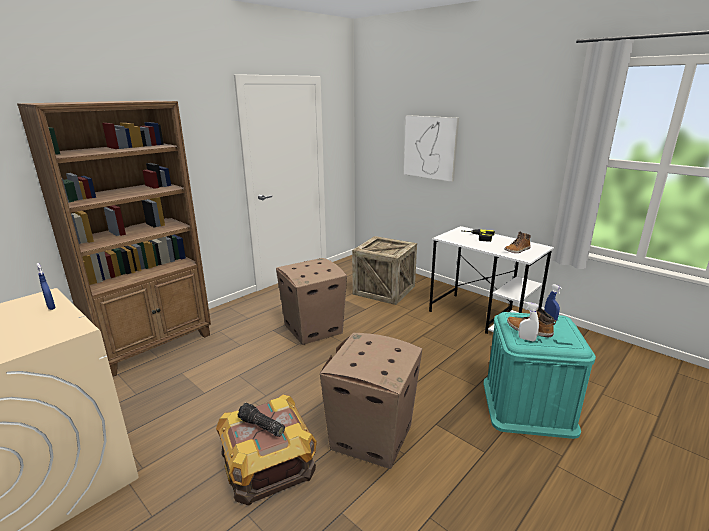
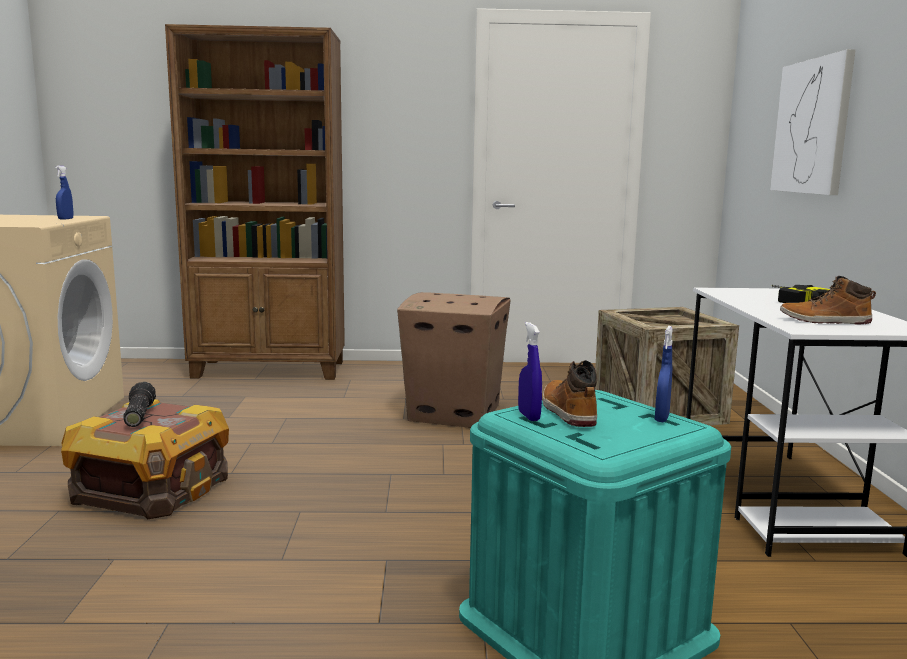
camera: 45 degrees right, 10 degrees down
(371, 438) = (282, 526): cardboard box -> none
(526, 339) = (529, 416): white spray bottle -> blue spray bottle

